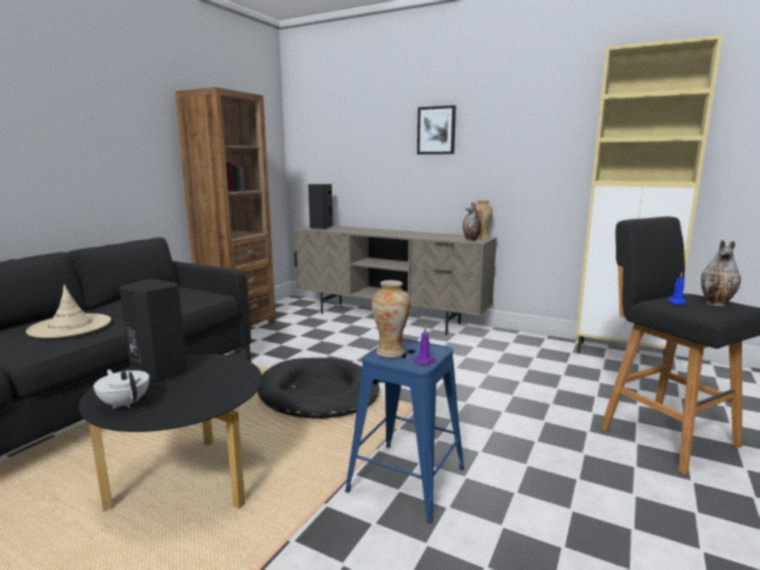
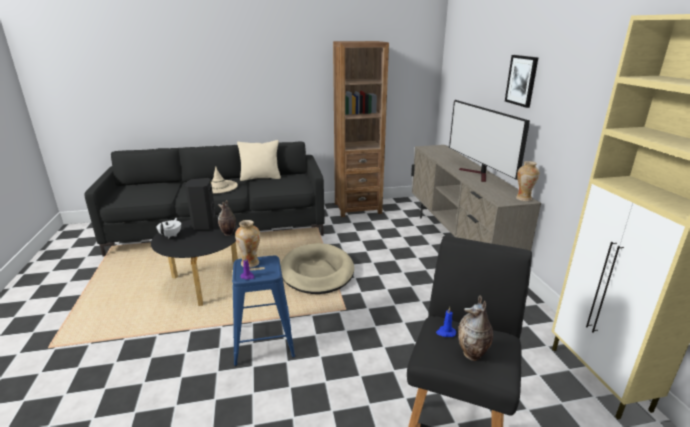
camera: 50 degrees right, 10 degrees up
(120, 302) = (260, 178): none -> beige pillow
(318, 393) = (317, 272): black dog bed -> beige dog bed
(320, 227) = (435, 149): black speaker -> none
(410, 233) = (478, 175): none -> television
(471, 240) = (500, 199): vase -> vase (228, 233)

